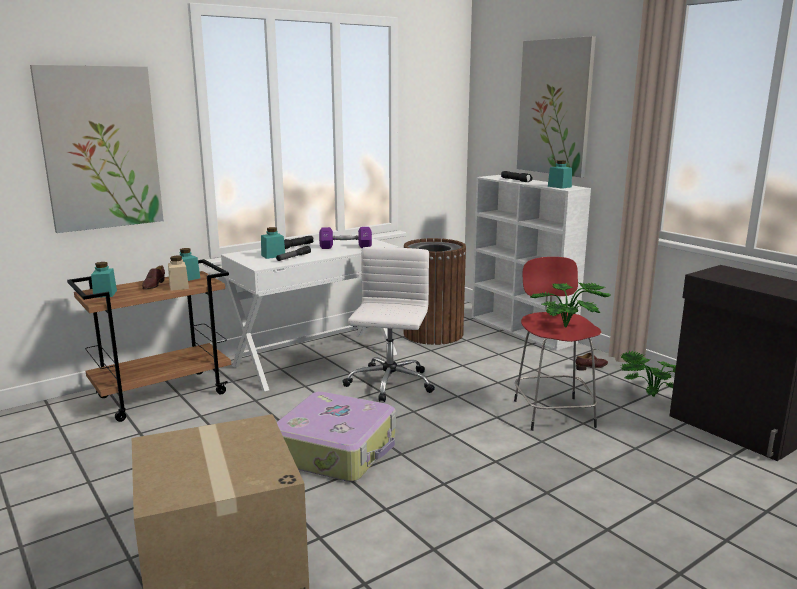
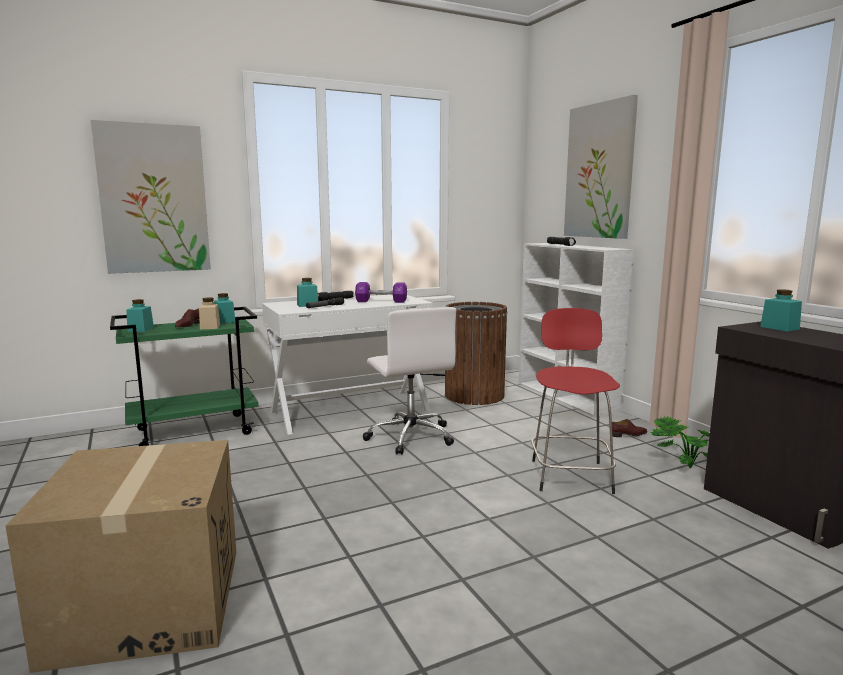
camera: 10 degrees right, 5 degrees down
(163, 395) = (195, 431): brown cart -> green cart
(336, 450) = (327, 493): suitcase -> none
(389, 384) = (410, 436): white office chair -> white office chair turned 135 degrees clockwise
(559, 186) = (600, 248): turquoise jar -> turquoise jar (779, 328)
(569, 328) = (586, 382): potted plant -> none

